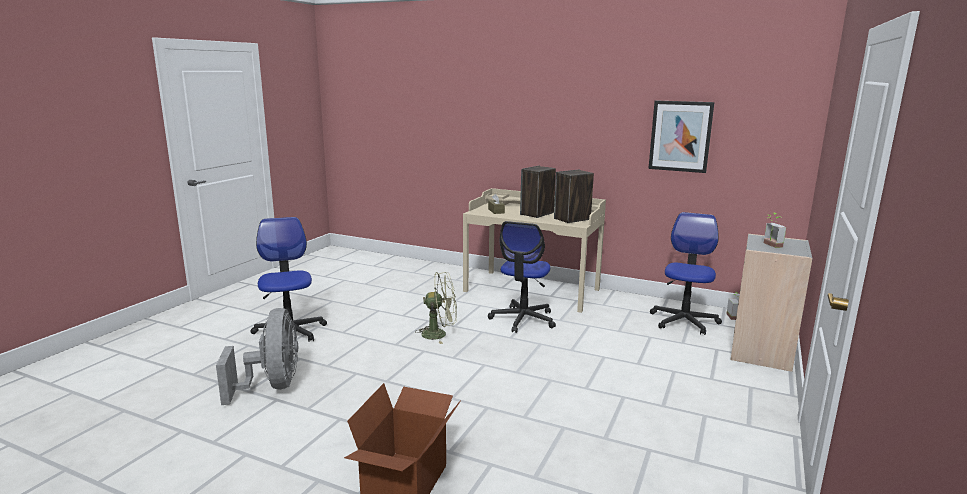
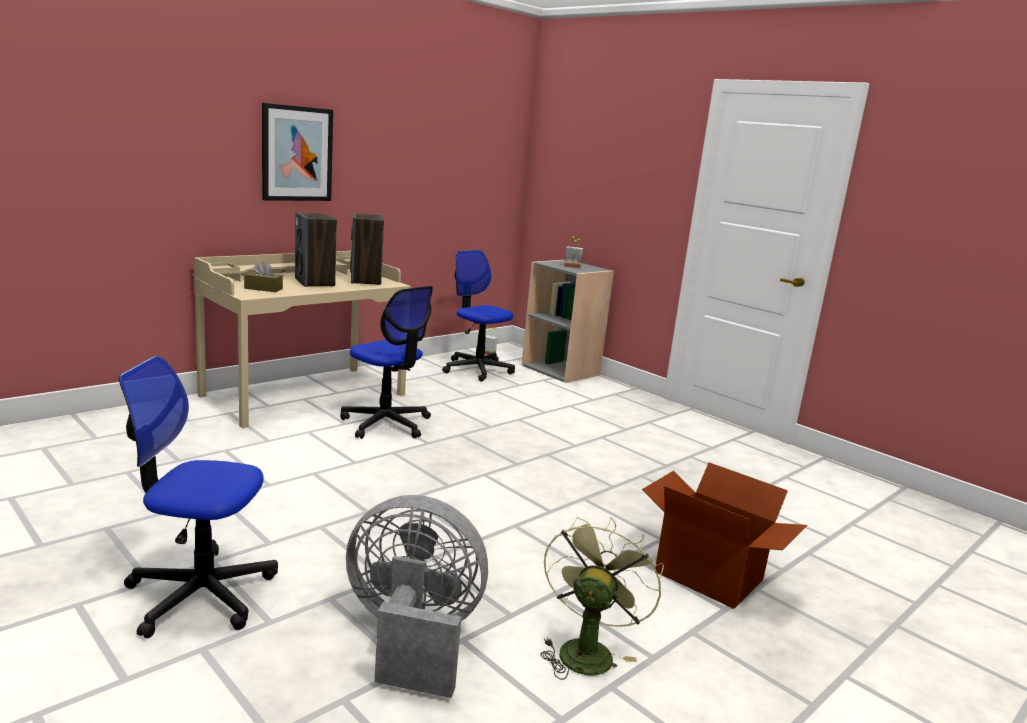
camera: 70 degrees left, 0 degrees up
(439, 334) = (370, 477): green fan -> green fan (587, 649)
(680, 136) = (426, 165): picture -> picture (297, 153)

